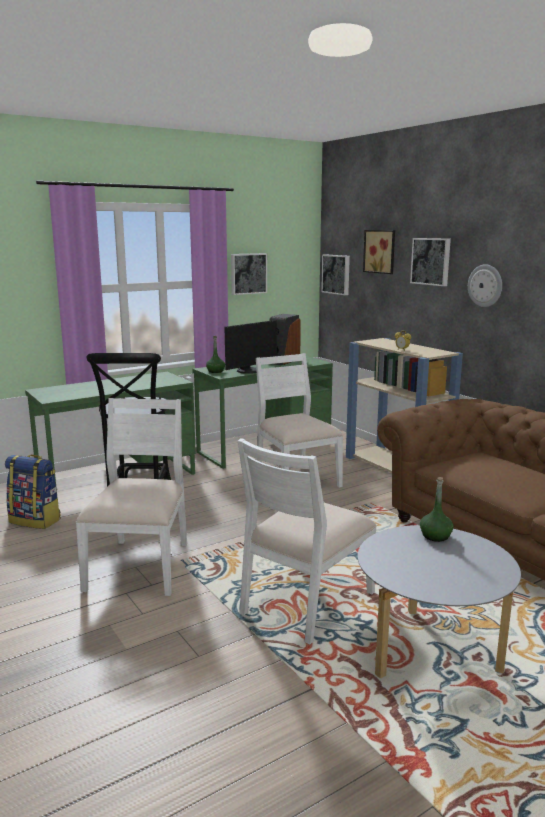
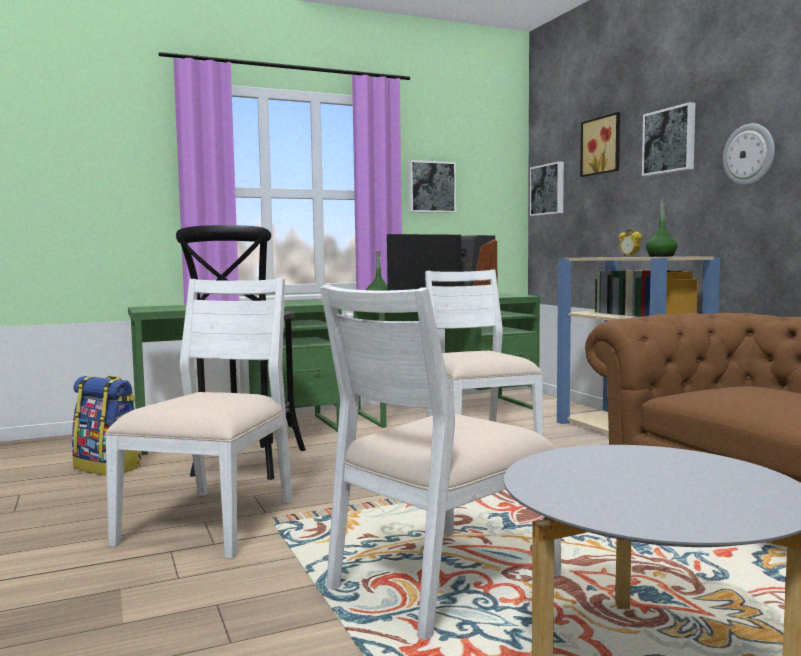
camera: 10 degrees right, 10 degrees down
(435, 536) = (656, 456): green bottle -> green bottle (661, 256)

